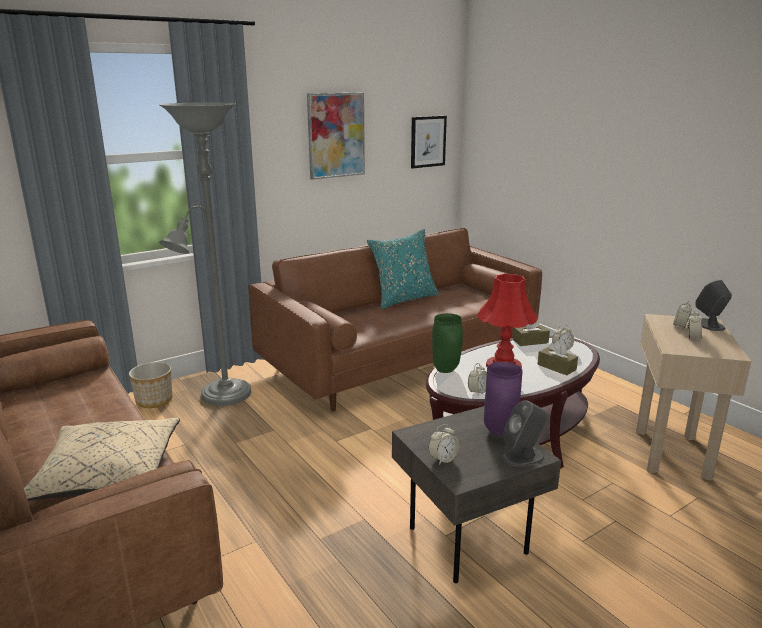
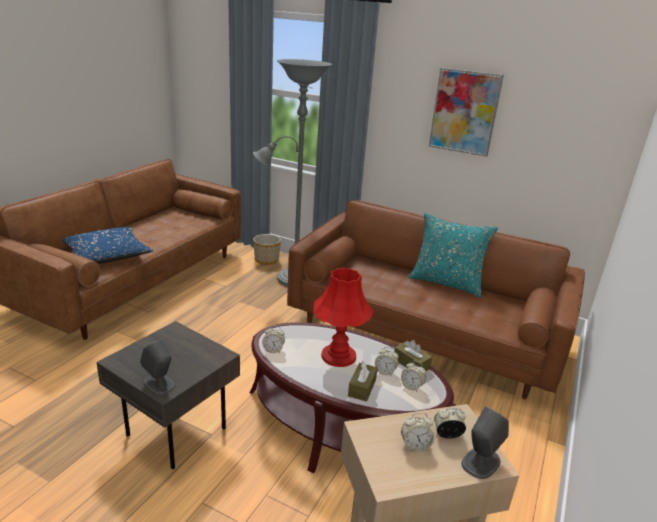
camera: 60 degrees right, 5 degrees up
(107, 475) = (107, 256): beige pillow -> blue pillow
(428, 141) = (584, 143): picture -> none
(443, 459) = (142, 348): alarm clock -> alarm clock (385, 372)
(445, 370) = (303, 327): green vase -> none
(498, 431) = (195, 366): purple vase -> none

